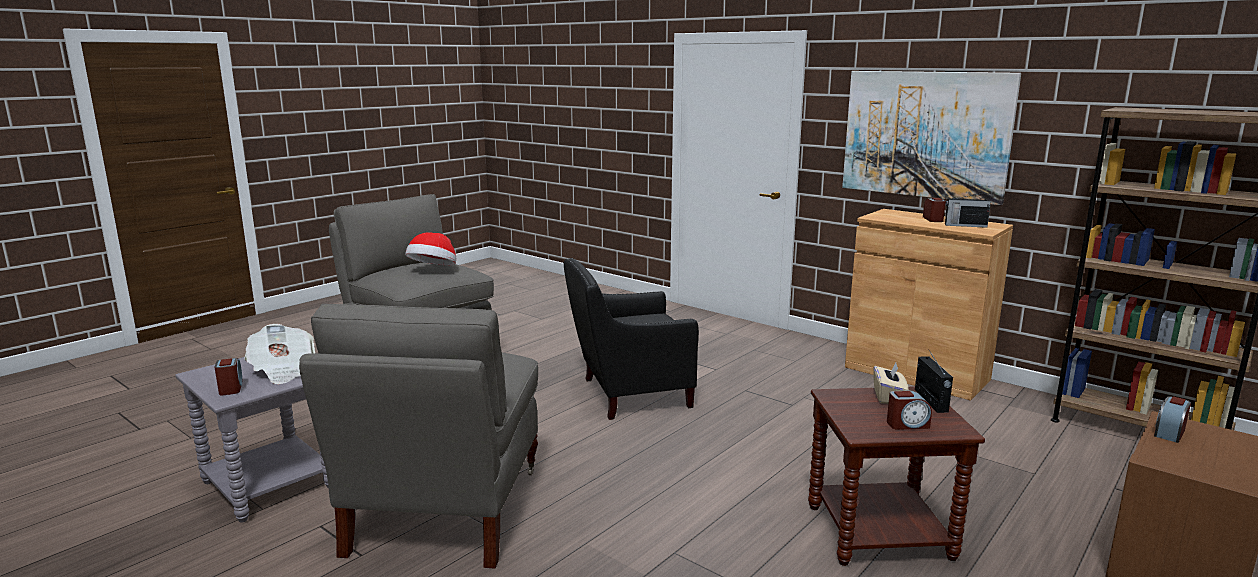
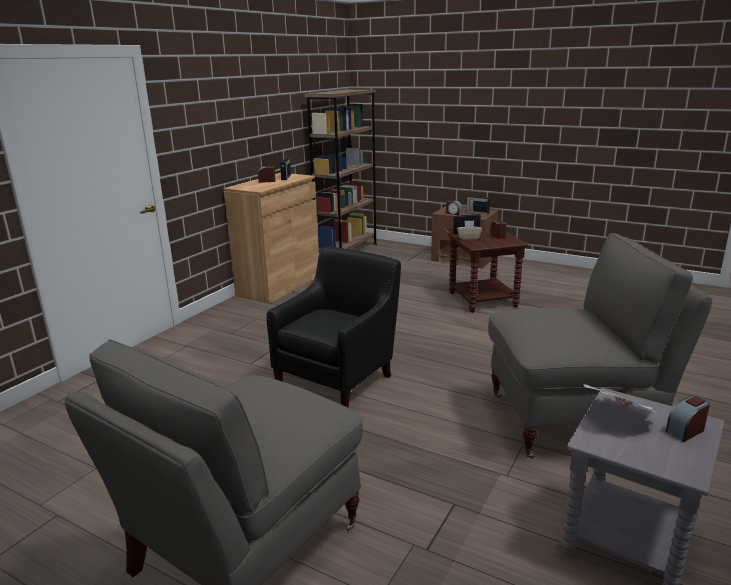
camera: 100 degrees left, 5 degrees up
(433, 270) = (272, 395): hat -> none
(628, 394) = (339, 377): black armchair -> black armchair turned 120 degrees counterclockwise
(925, 134) = (233, 126): picture -> none
(1210, 464) = (477, 212): none -> radio

